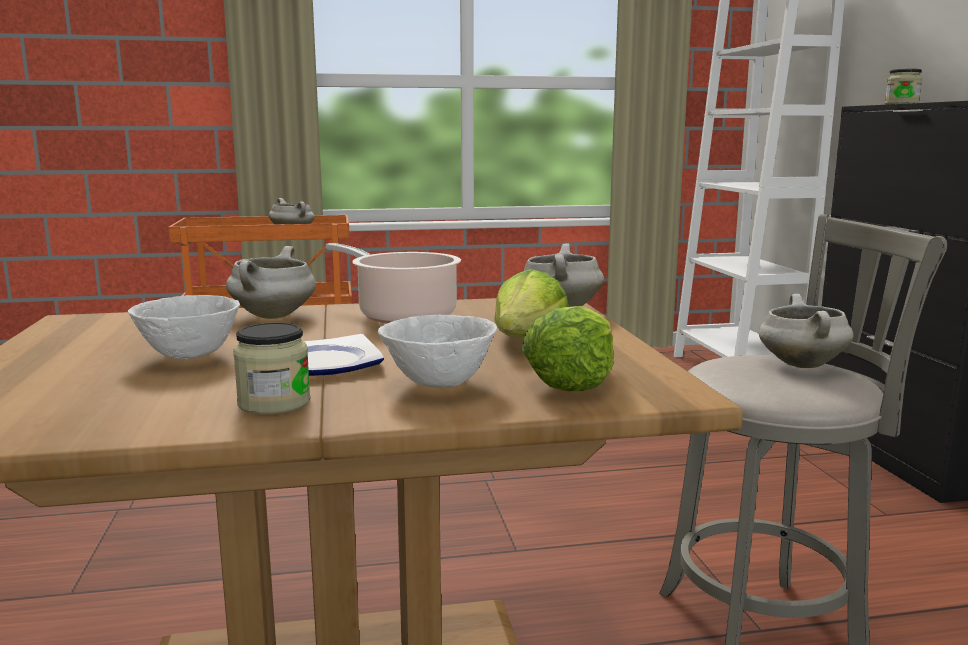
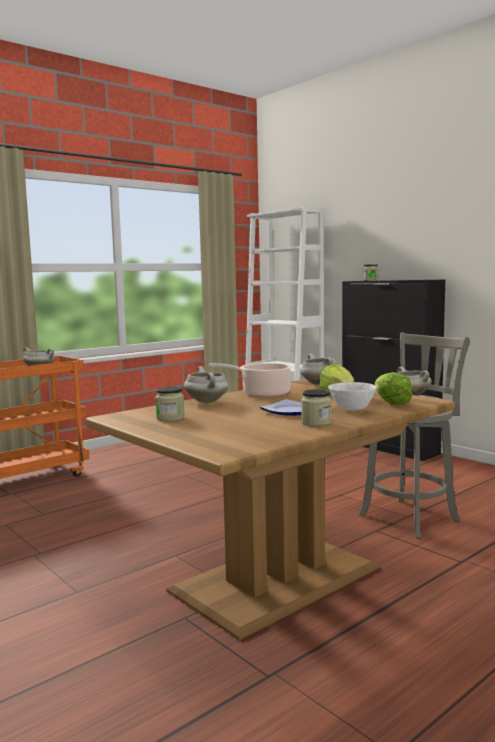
camera: 30 degrees left, 5 degrees down
(120, 338) = (170, 418): none -> jar
(189, 356) = (229, 418): white bowl -> none

